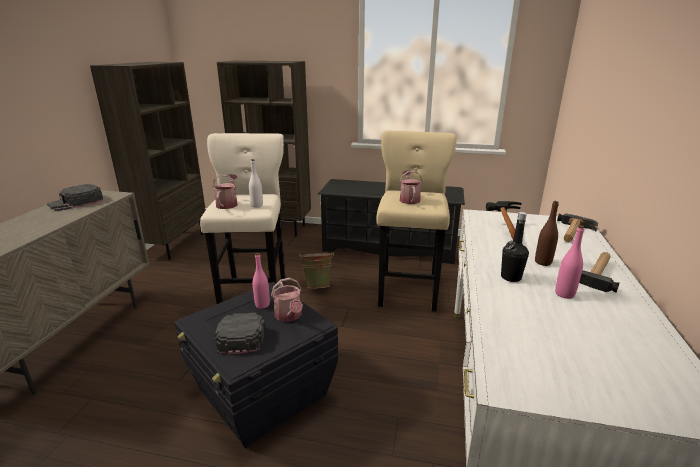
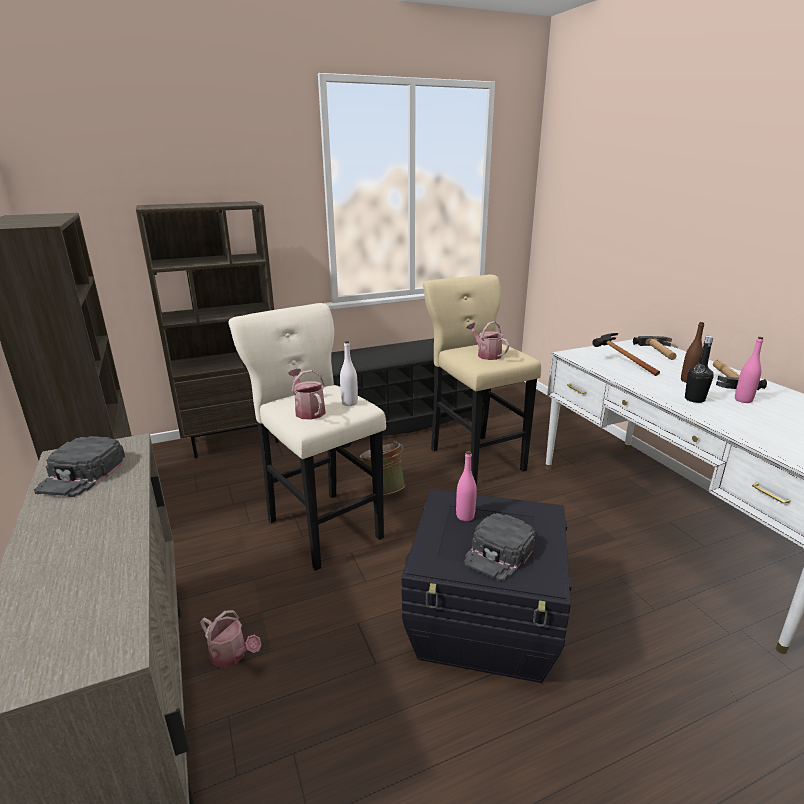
camera: 35 degrees left, 0 degrees up
(241, 334) = (499, 553): black cap -> black cap turned 105 degrees counterclockwise
(289, 316) = (510, 514): watering can -> watering can (232, 655)

